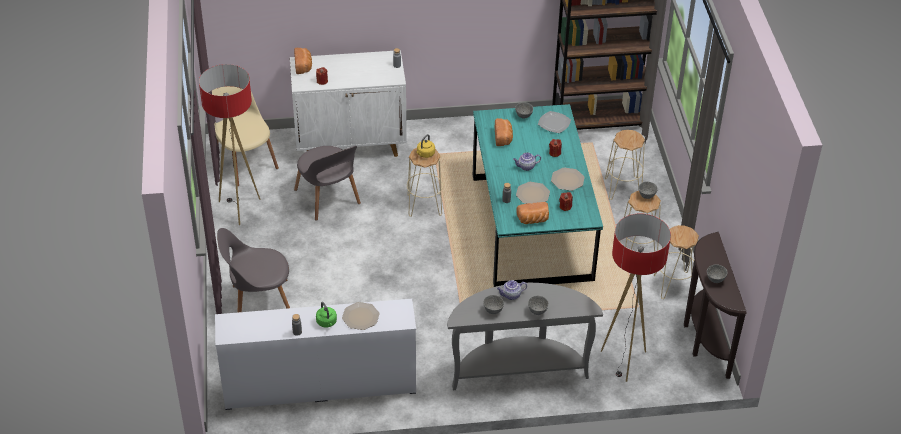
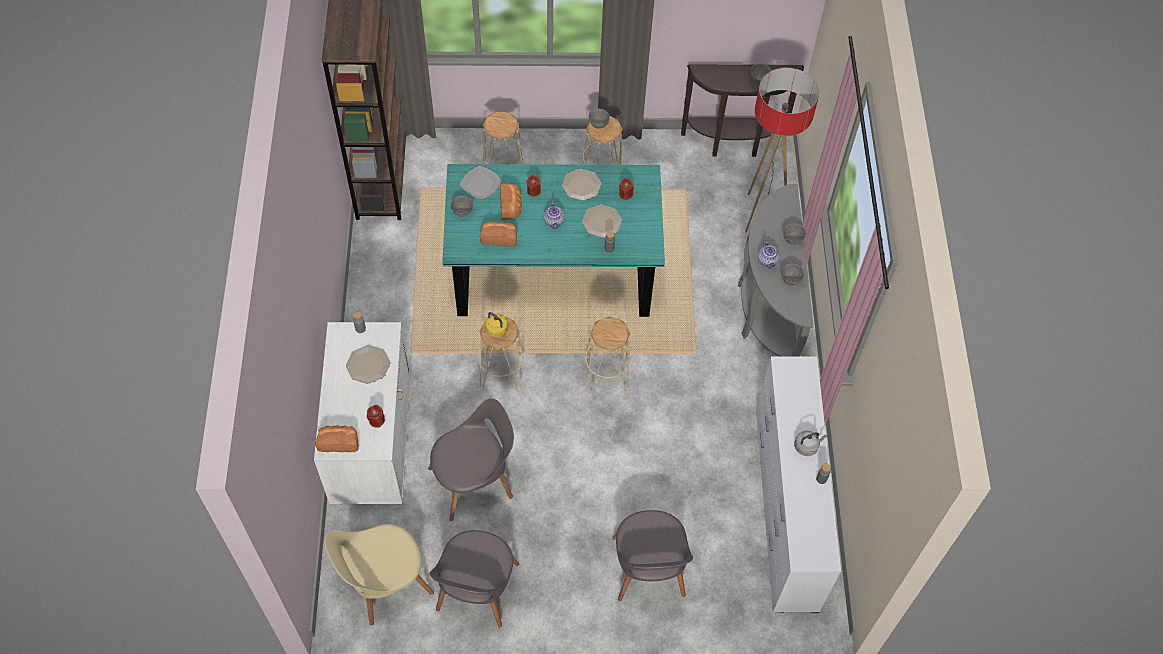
camera: 85 degrees left, 15 degrees up
(239, 208) = (476, 591): floor lamp -> grey chair
(327, 322) = (807, 446): green kettle -> grey kettle
(361, 316) = (798, 410): plate -> plate (368, 364)
(533, 220) = (645, 227): bread -> bread (511, 207)
(674, 285) = (657, 154): beige stool -> beige stool (606, 374)

